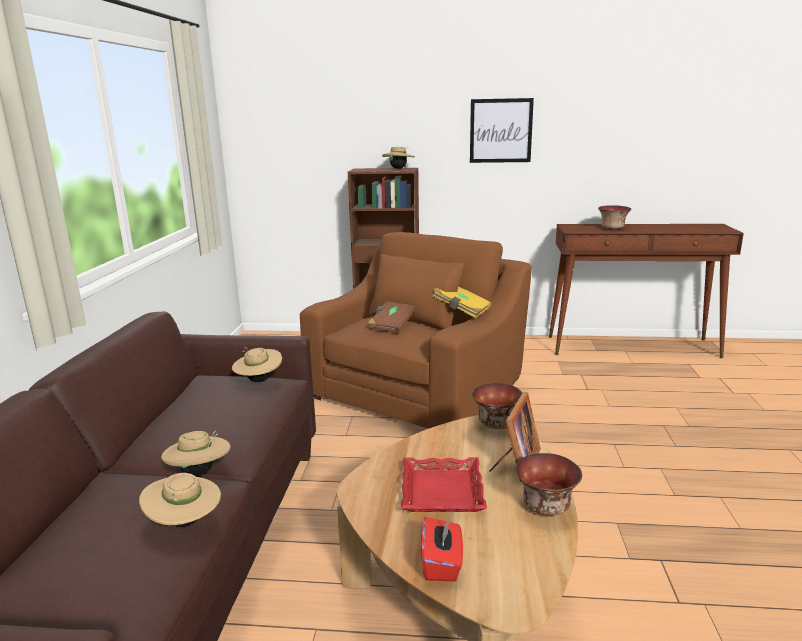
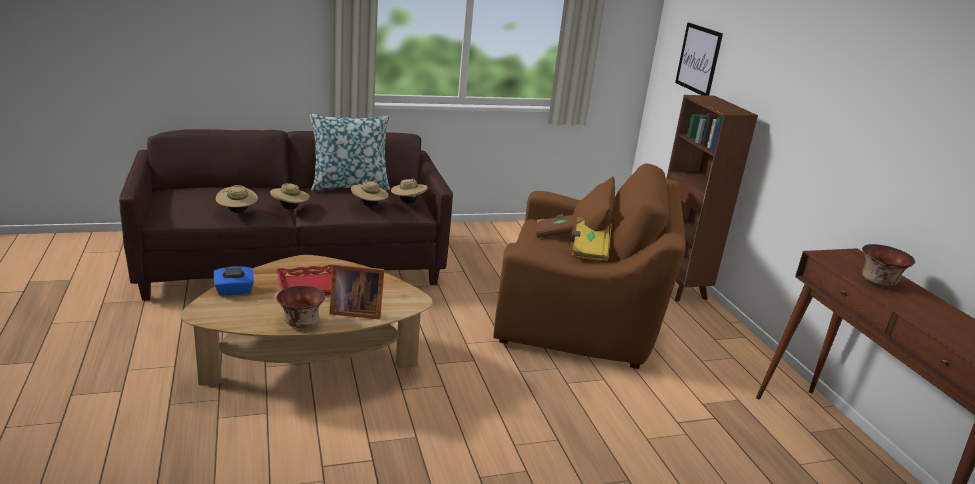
camera: 65 degrees right, 5 degrees up
(167, 411) = (350, 186): none -> pillow
(399, 168) = (732, 108): beige hat -> beige hat (369, 206)
(442, 564) = (234, 291): red tissue box -> blue tissue box
(497, 424) = (413, 301): bowl -> none
(500, 131) = (845, 101): picture -> picture (698, 59)

